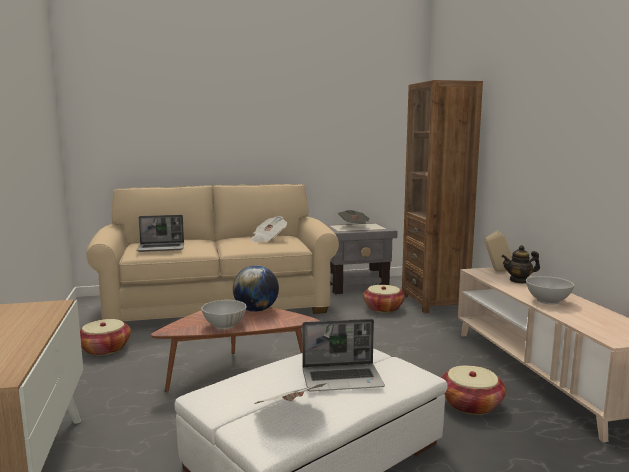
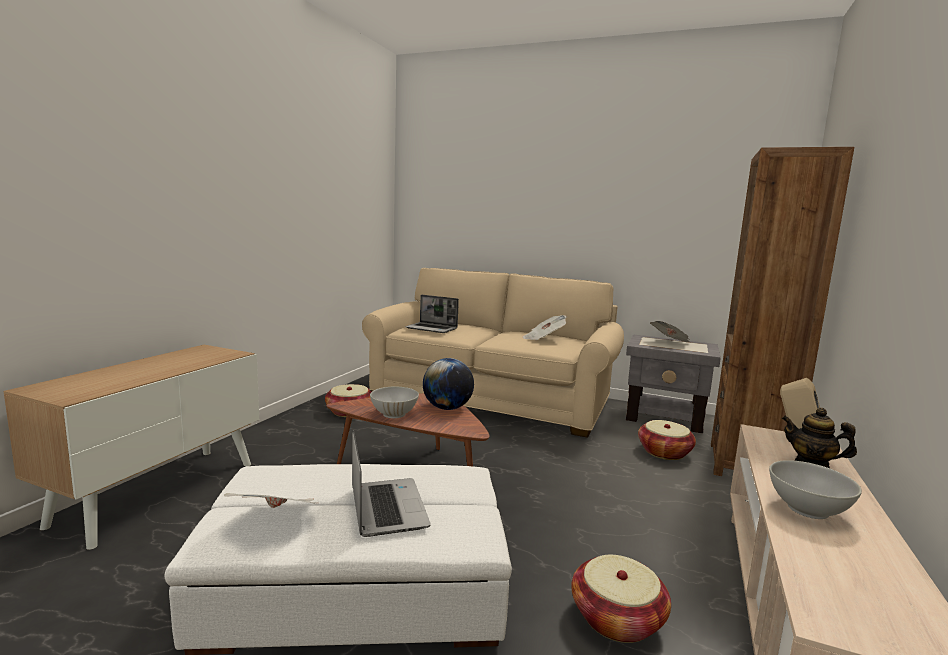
camera: 35 degrees right, 0 degrees up
(343, 379) = (386, 507): laptop -> laptop turned 135 degrees counterclockwise

